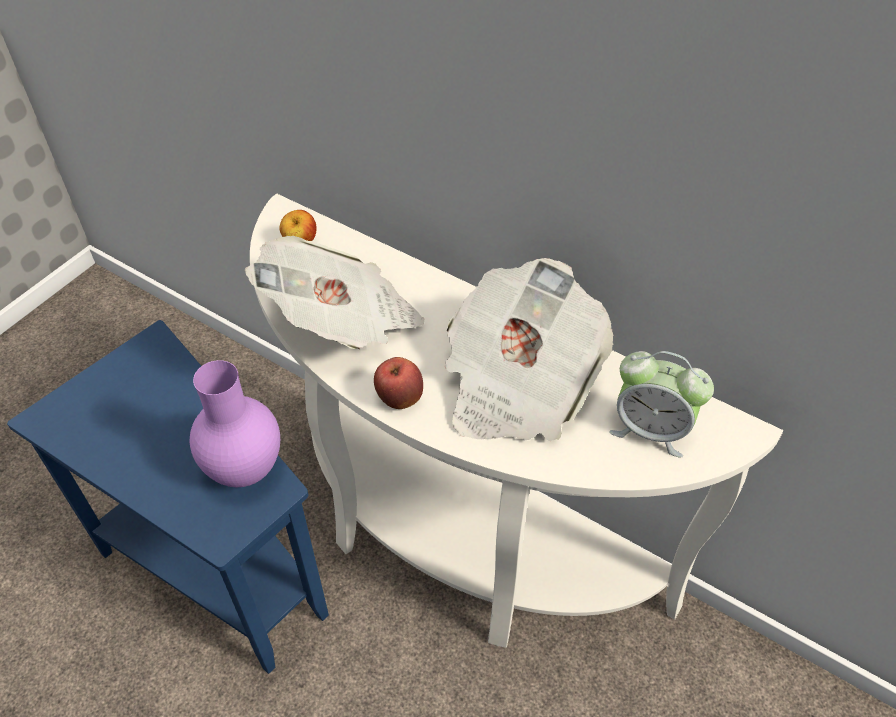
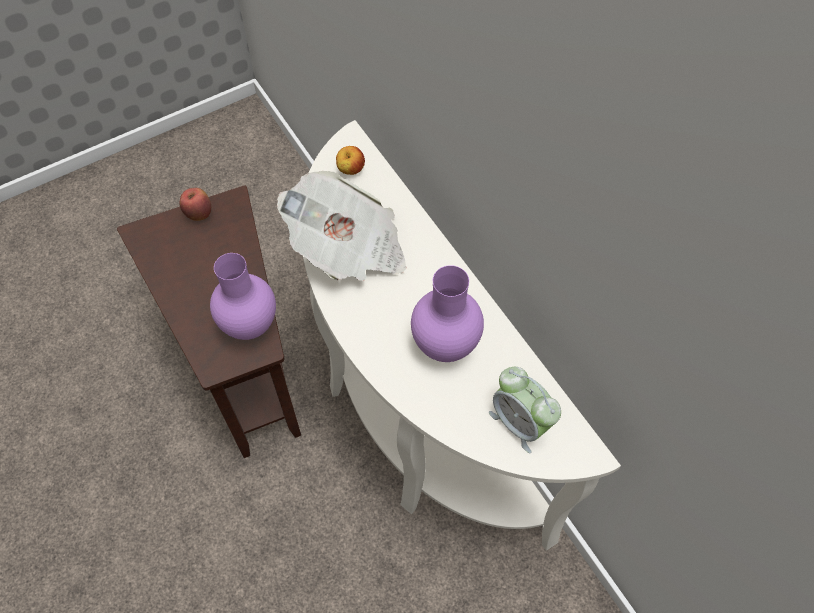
camera: 25 degrees right, 10 degrees up
(216, 564) = (243, 366): blue side table -> brown side table
(399, 399) = (356, 325): apple -> apple (199, 214)
(517, 383) = (444, 346): newspaper -> purple vase

